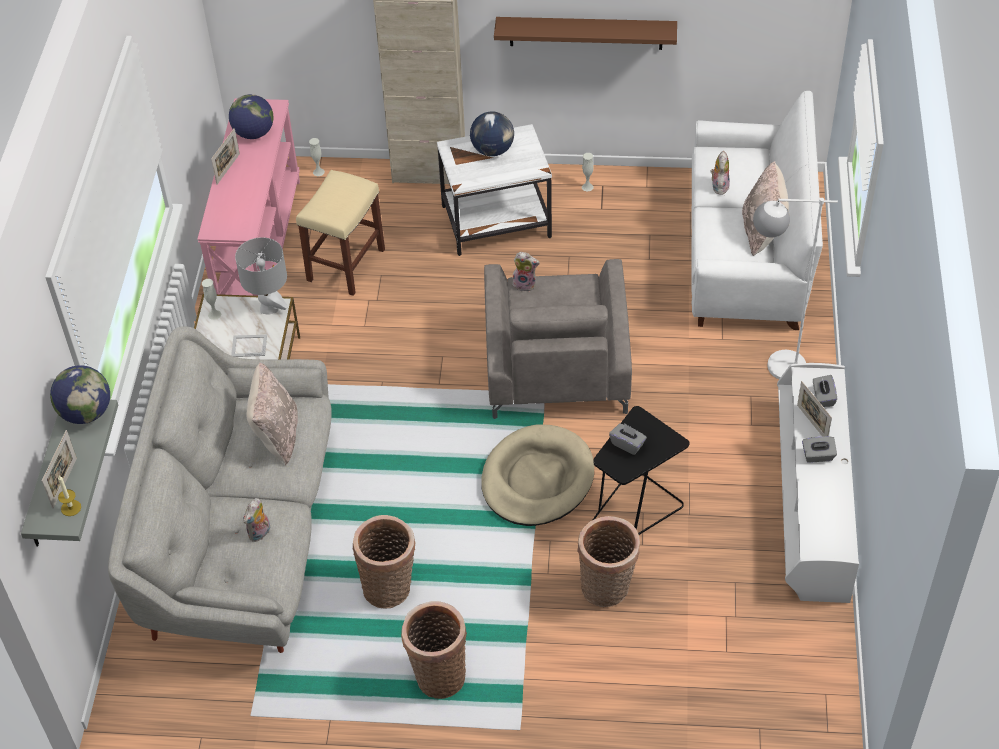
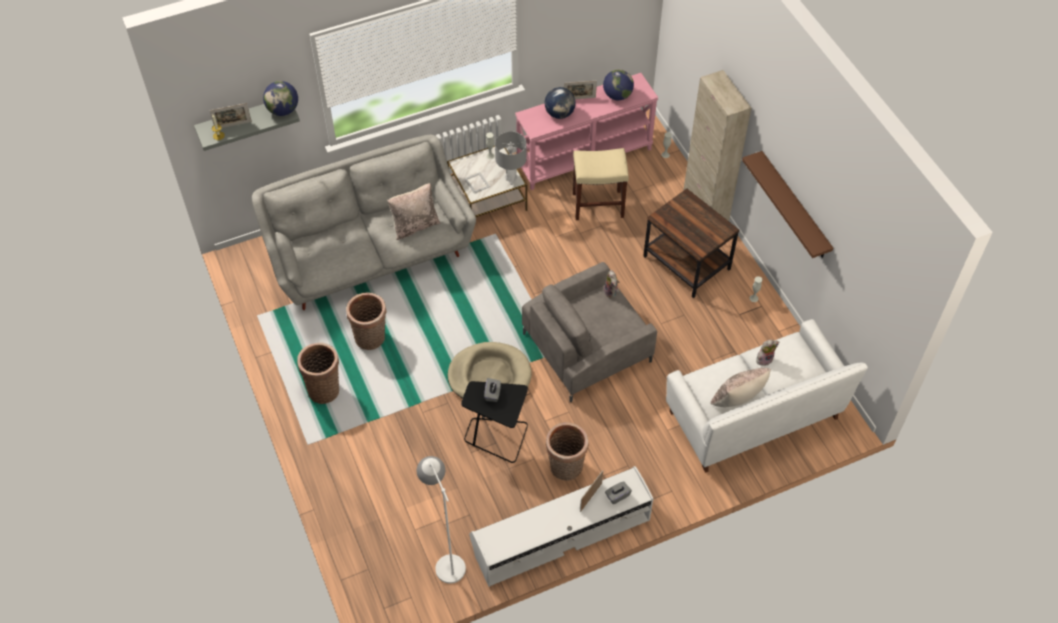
camera: 60 degrees right, 5 degrees up
(260, 534) = (343, 251): plush toy -> none
(493, 150) = (699, 220): globe -> globe (559, 114)
(496, 221) = (687, 263): white side table -> brown side table
(607, 589) = (427, 447): basket -> basket (565, 468)
(772, 366) = (662, 468): white floor lamp -> white floor lamp (446, 560)
(818, 456) = (564, 511): grey tissue box -> none

